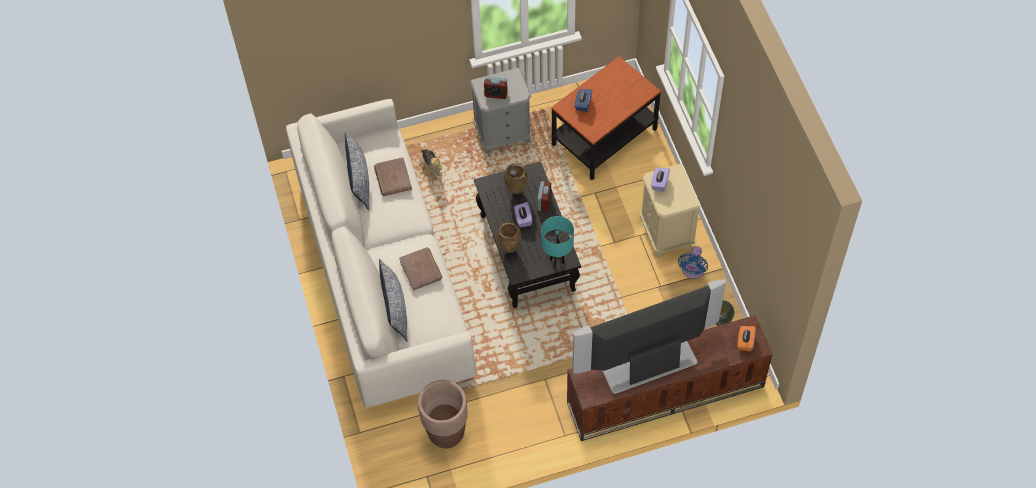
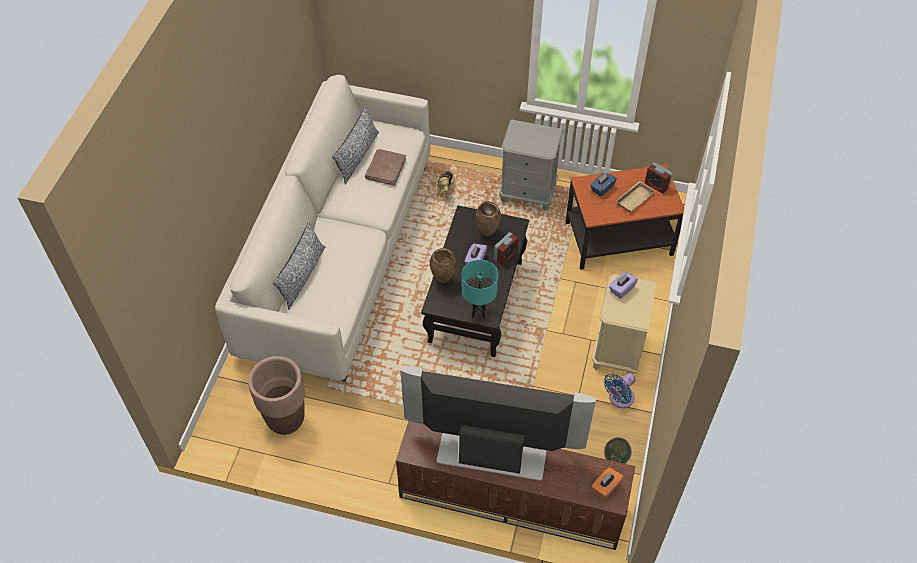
camera: 30 degrees right, 5 degrees down
(421, 270) = (349, 255): brown book -> none
(496, 94) = (524, 140): alarm clock -> alarm clock (656, 185)
(613, 99) = (634, 198): none -> beige tray

